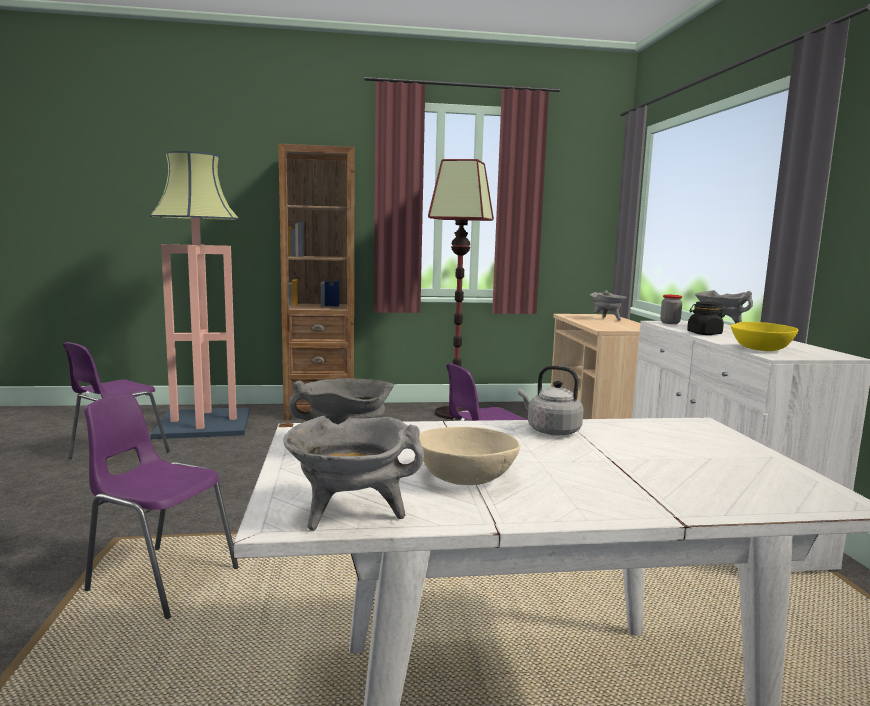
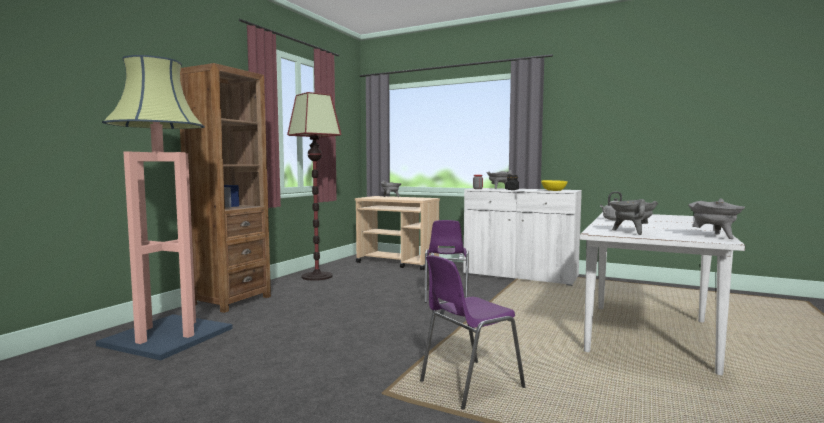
camera: 55 degrees left, 5 degrees down
(116, 455) = (177, 378): purple chair -> none
(465, 477) = (672, 228): beige bowl -> none

